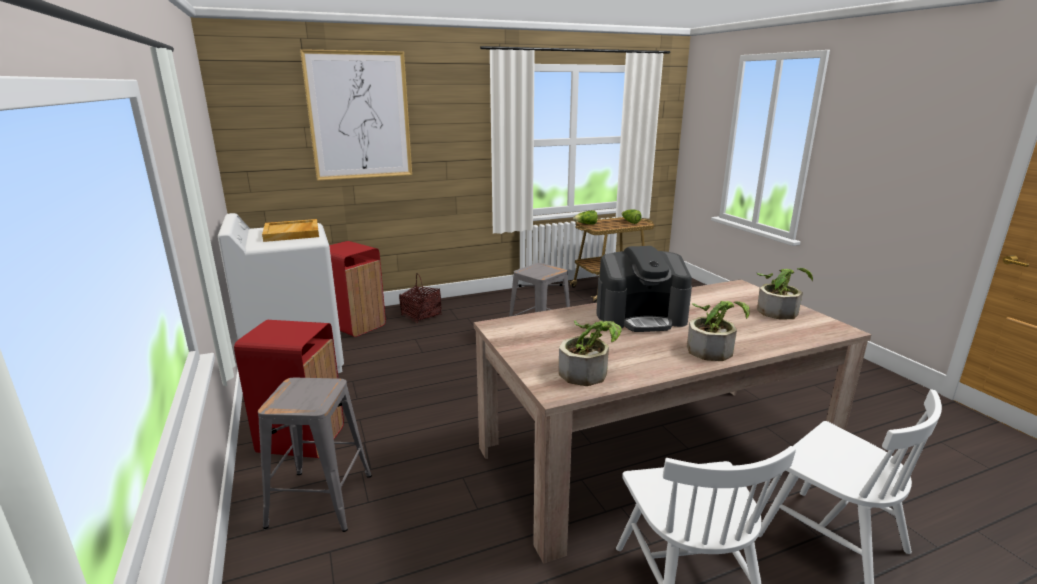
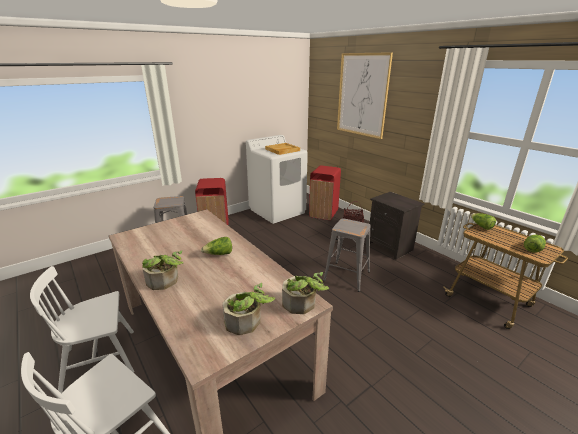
camera: 75 degrees right, 5 degrees up
(492, 305) = (390, 247): none -> black nightstand
(588, 371) = (142, 242): potted plant -> potted plant (302, 305)
(641, 317) = (219, 254): coffee machine -> lettuce

